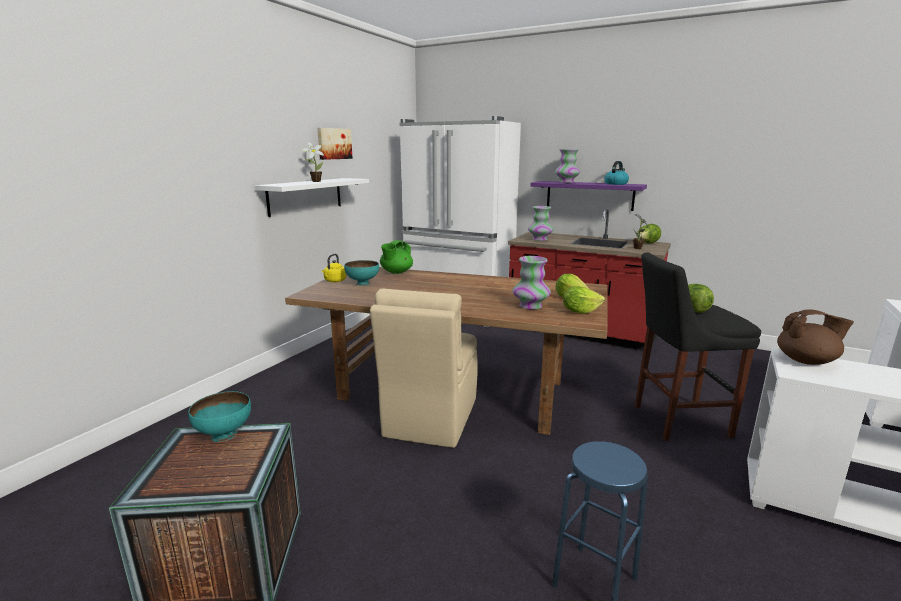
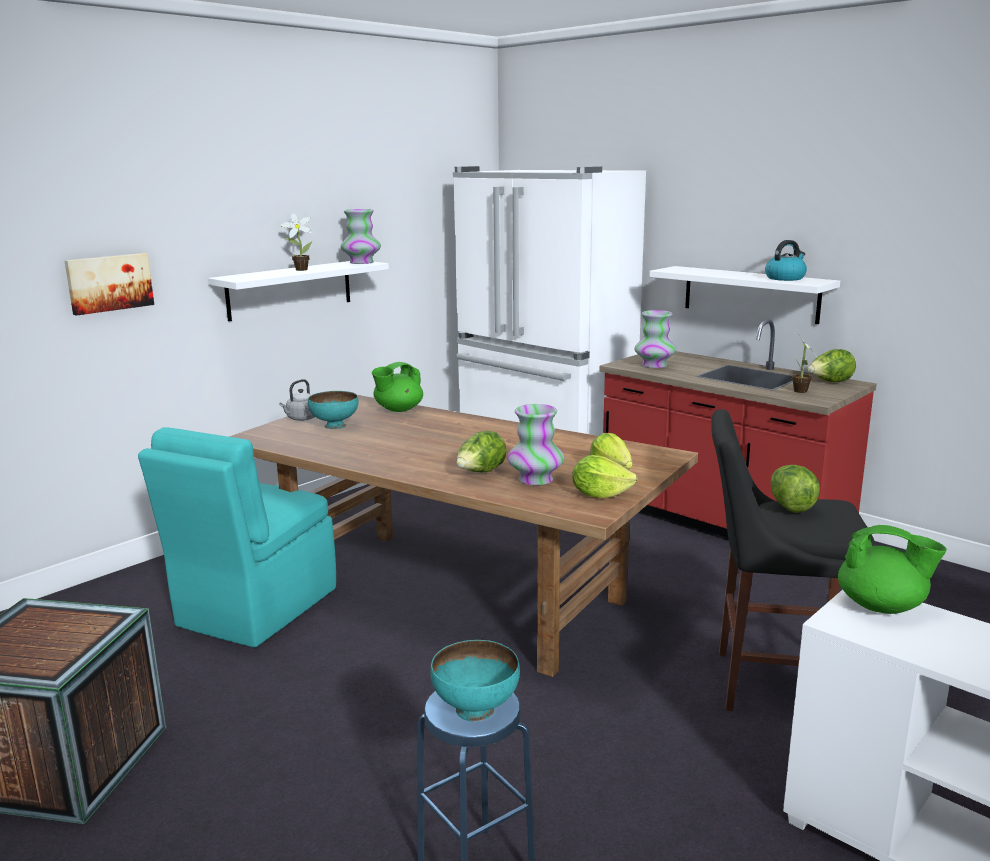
camera: 15 degrees right, 0 degrees up
(224, 435) = (69, 613): turquoise bowl -> turquoise bowl (476, 710)
(320, 416) = (255, 609): none -> turquoise chair
(334, 144) = (340, 210): picture -> picture (109, 283)
(334, 281) = (301, 419): yellow kettle -> grey kettle
(430, 418) = (396, 631): beige chair -> none
(491, 305) = (480, 473): none -> lettuce
(566, 182) = (708, 272): vase -> vase (361, 263)
(589, 195) = (750, 294): purple shelf -> white shelf
(806, 361) = (882, 606): brown teapot -> green teapot

